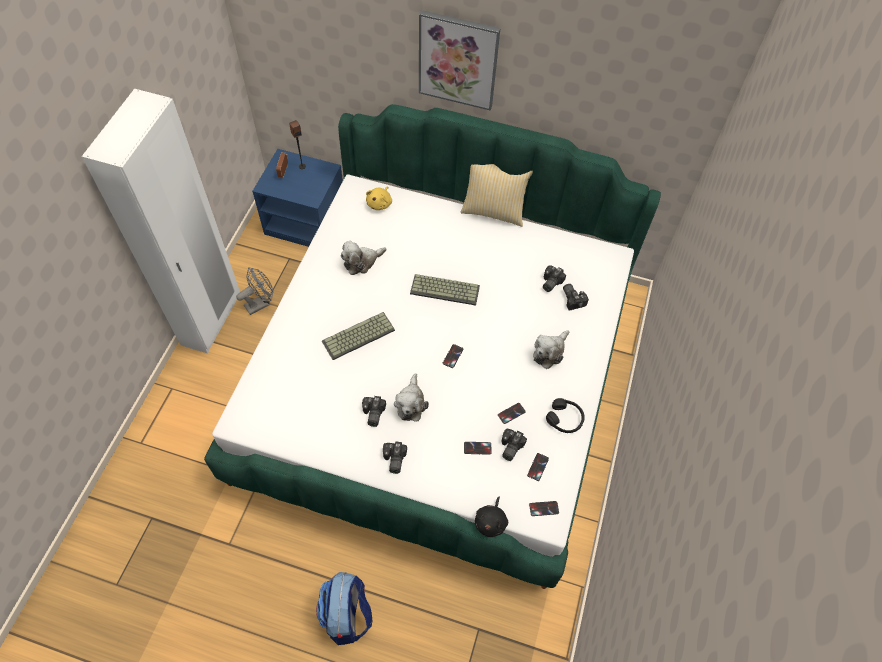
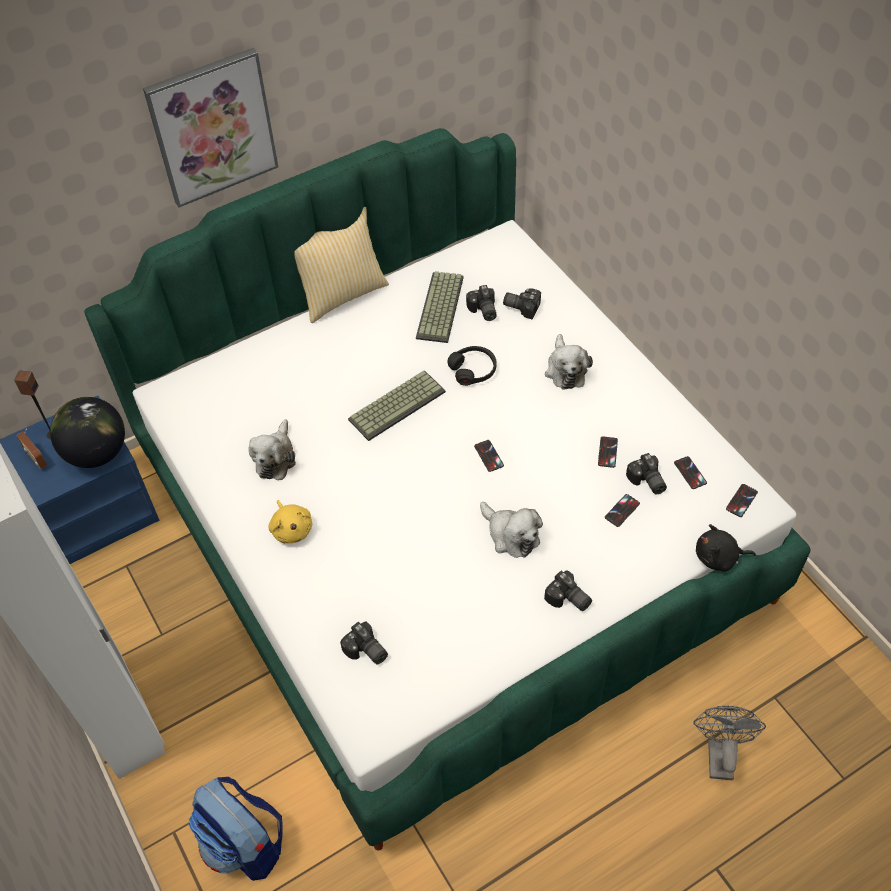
camera: 45 degrees left, 5 degrees down
(260, 303) = (157, 641): grey fan -> grey fan (719, 753)
(308, 191) = (97, 453): none -> globe
(347, 616) = (658, 824): backpack -> backpack (245, 844)
(358, 337) = (375, 528): keyboard -> keyboard (441, 308)
(372, 414) = (490, 582): camera -> camera (365, 651)
(380, 203) = (213, 386): yellow plush toy -> yellow plush toy (291, 529)
(491, 522) = (718, 557): black plush toy -> black plush toy turned 120 degrees clockwise
(565, 419) = (655, 411): black headphones -> black headphones (473, 370)

